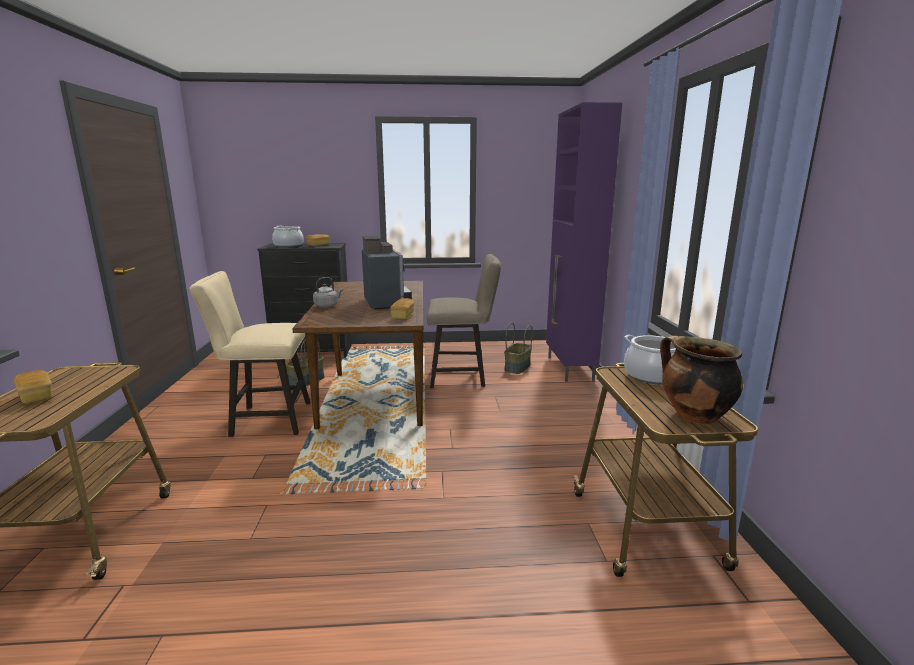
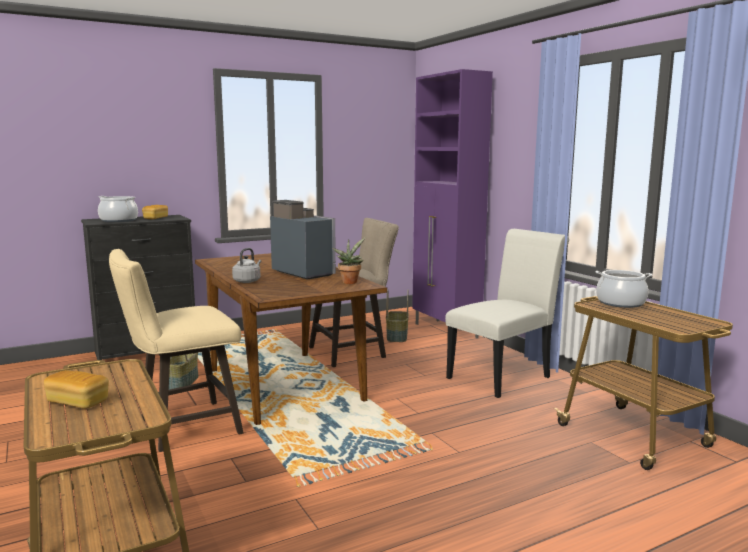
camera: 25 degrees left, 5 degrees down
(402, 316) = (350, 282): bread -> potted plant
(575, 426) = (503, 376): none -> white chair
(693, 416) = (685, 322): cooking pot -> none

